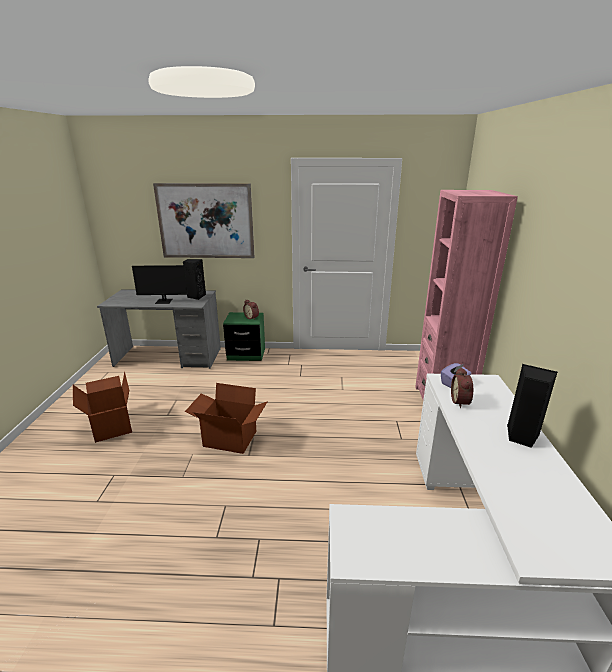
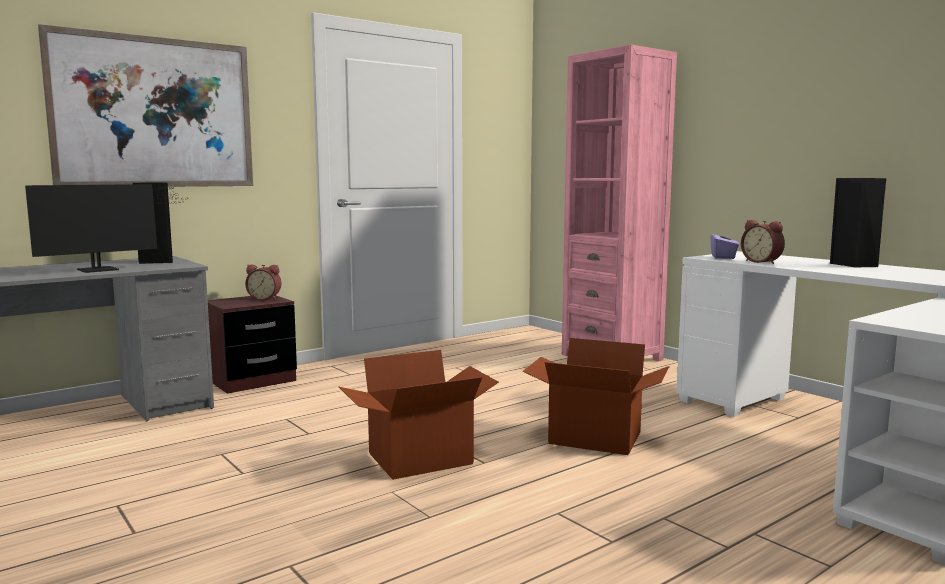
camera: 40 degrees left, 15 degrees down
(111, 426) = (137, 522): cardboard box -> cardboard box (594, 438)
(246, 354) = (252, 381): green nightstand -> brown nightstand

